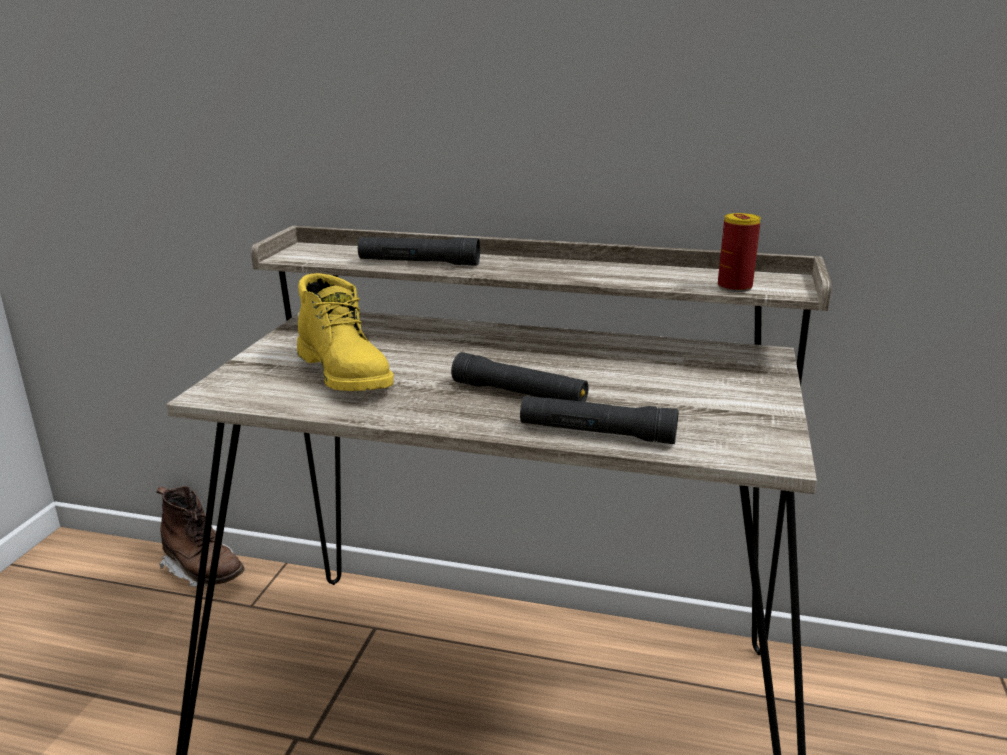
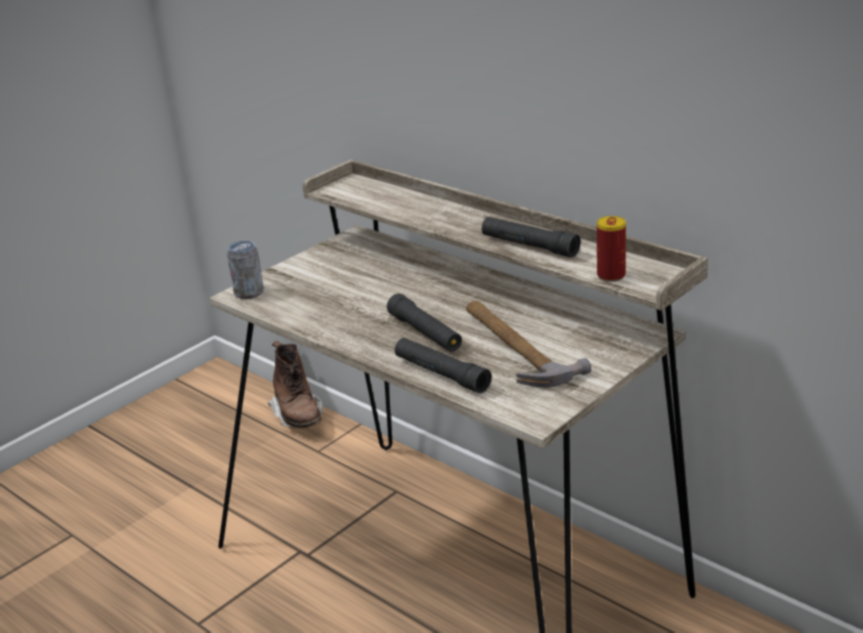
camera: 30 degrees right, 5 degrees up
(226, 390) = (249, 293): none -> can
(346, 373) = (331, 293): yellow boot -> none
(419, 263) = (412, 211): black flashlight -> black flashlight (529, 246)
(644, 390) = (514, 347): none -> hammer

